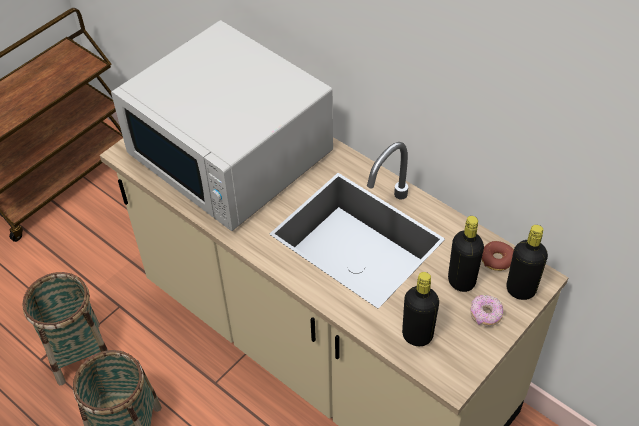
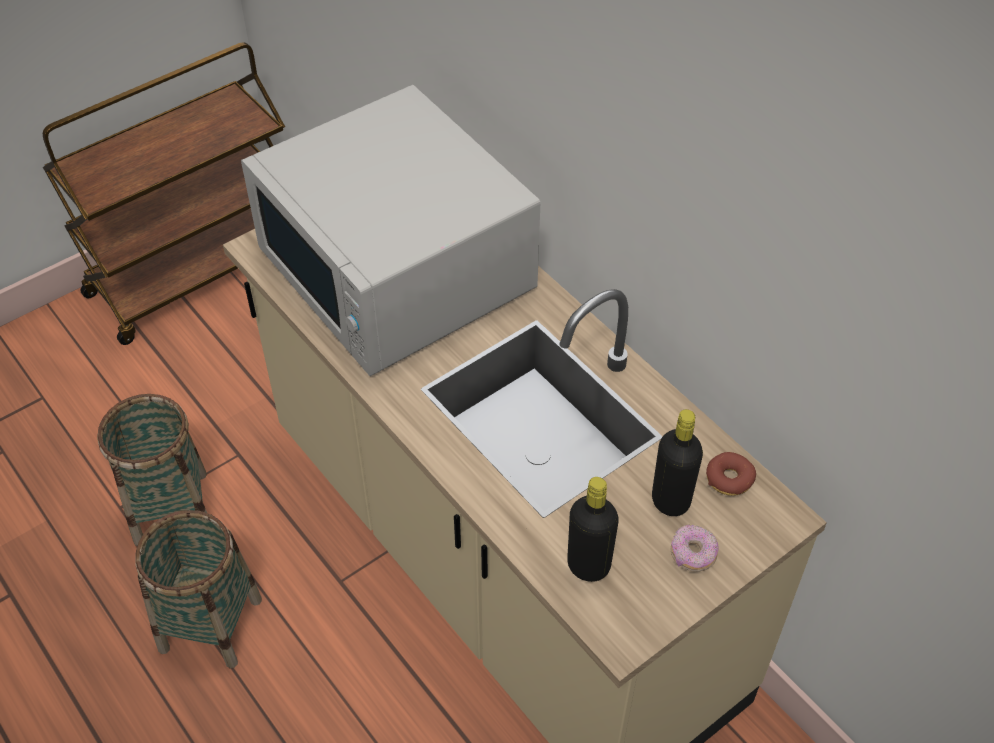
camera: 10 degrees right, 0 degrees up
(520, 290) = (752, 528): black bottle -> none

